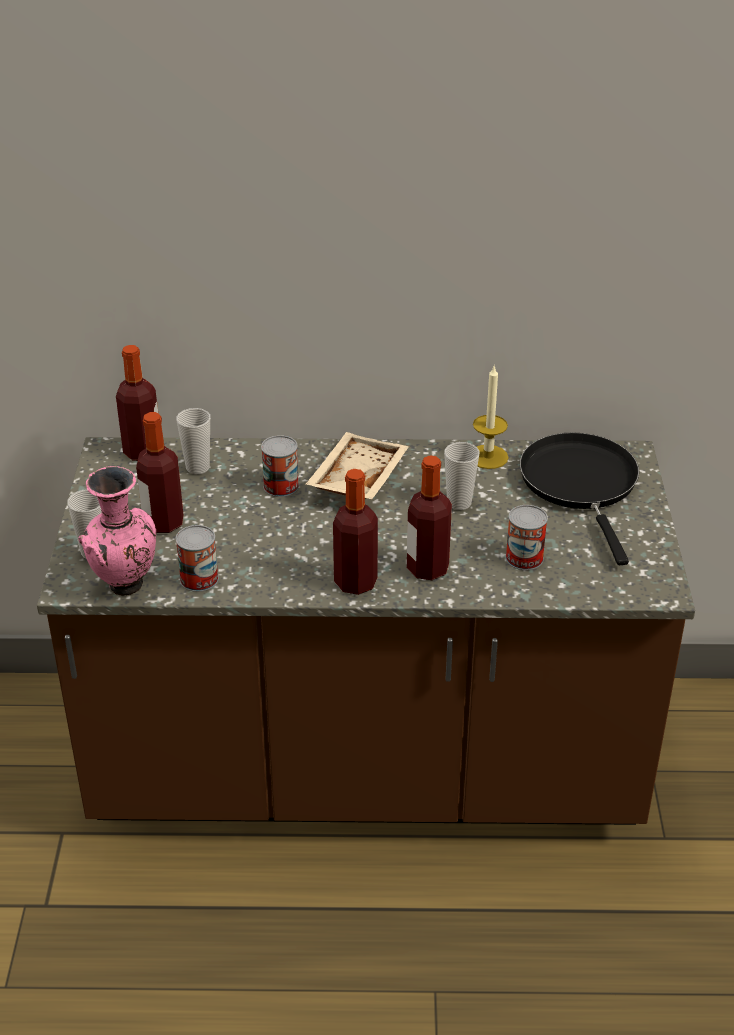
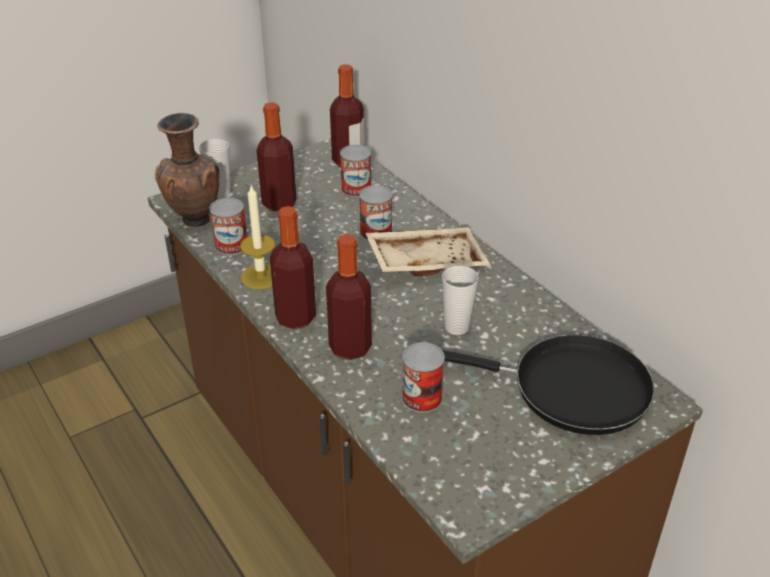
camera: 55 degrees right, 0 degrees up
(125, 588) = (194, 221): pink vase -> brown vase
(197, 467) = (356, 189): cup -> can
(488, 457) = (540, 316): candle -> candle (261, 276)
(581, 484) = (570, 389): black frying pan -> black frying pan turned 60 degrees clockwise

